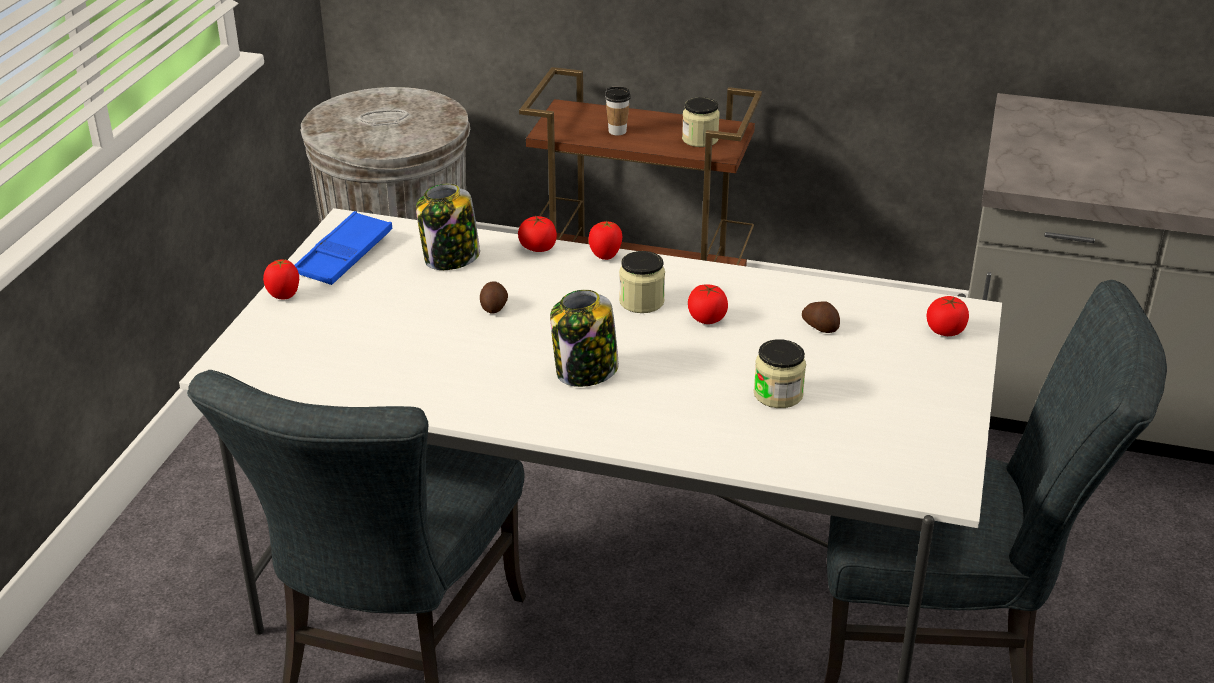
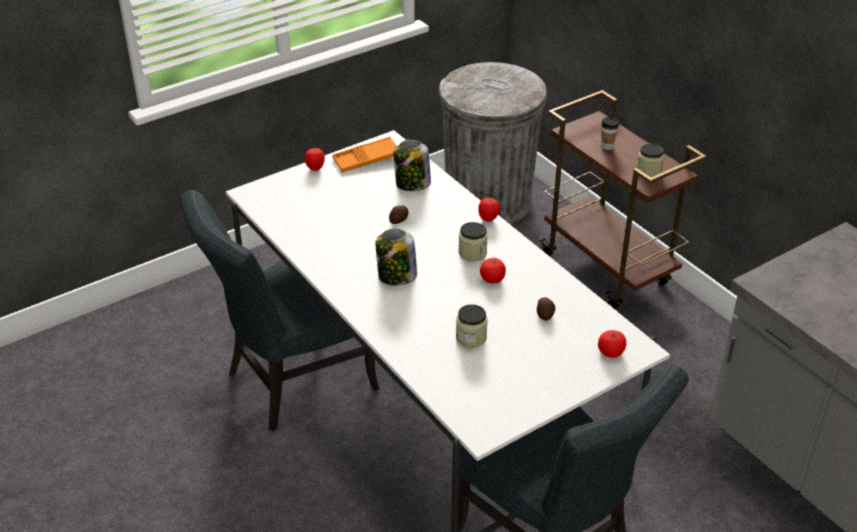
camera: 40 degrees right, 5 degrees up
(344, 256) = (366, 159): blue tray -> orange tray
(538, 248) = (461, 198): tomato -> none

